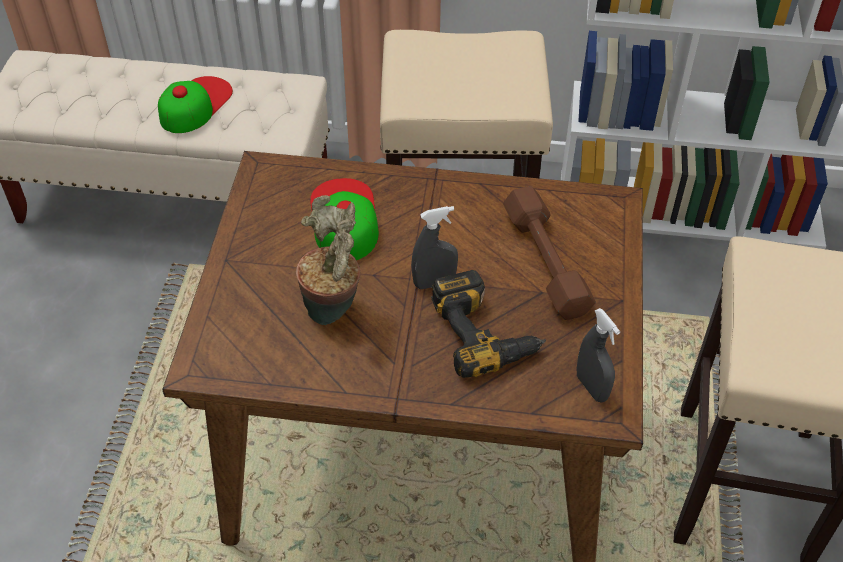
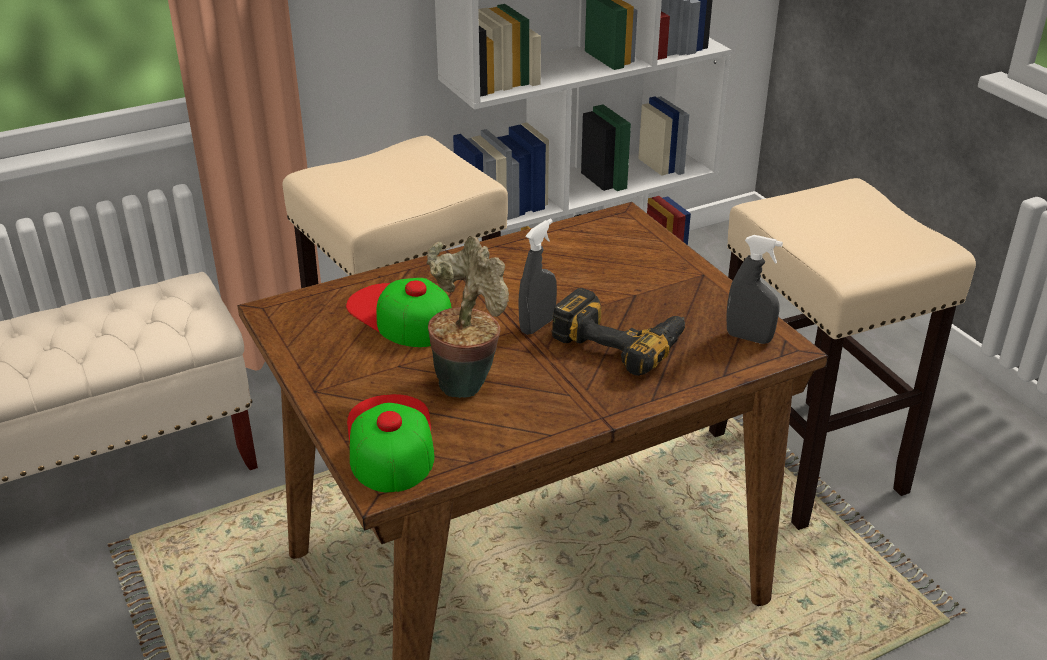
camera: 35 degrees left, 15 degrees down
(195, 104) = (81, 338): cap -> cap (390, 441)
(546, 262) = (615, 274): brown dumbbell -> none

